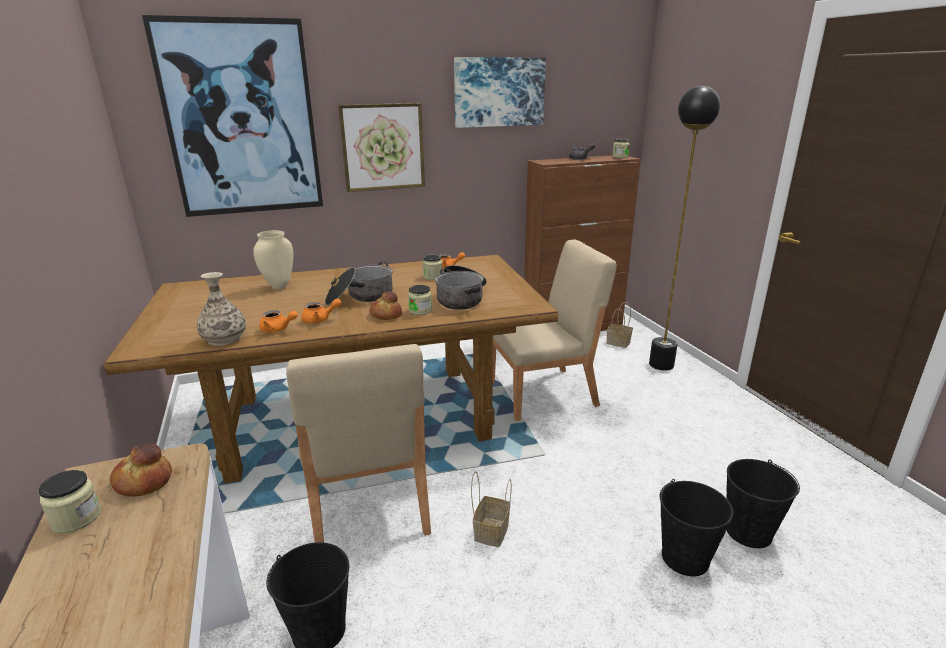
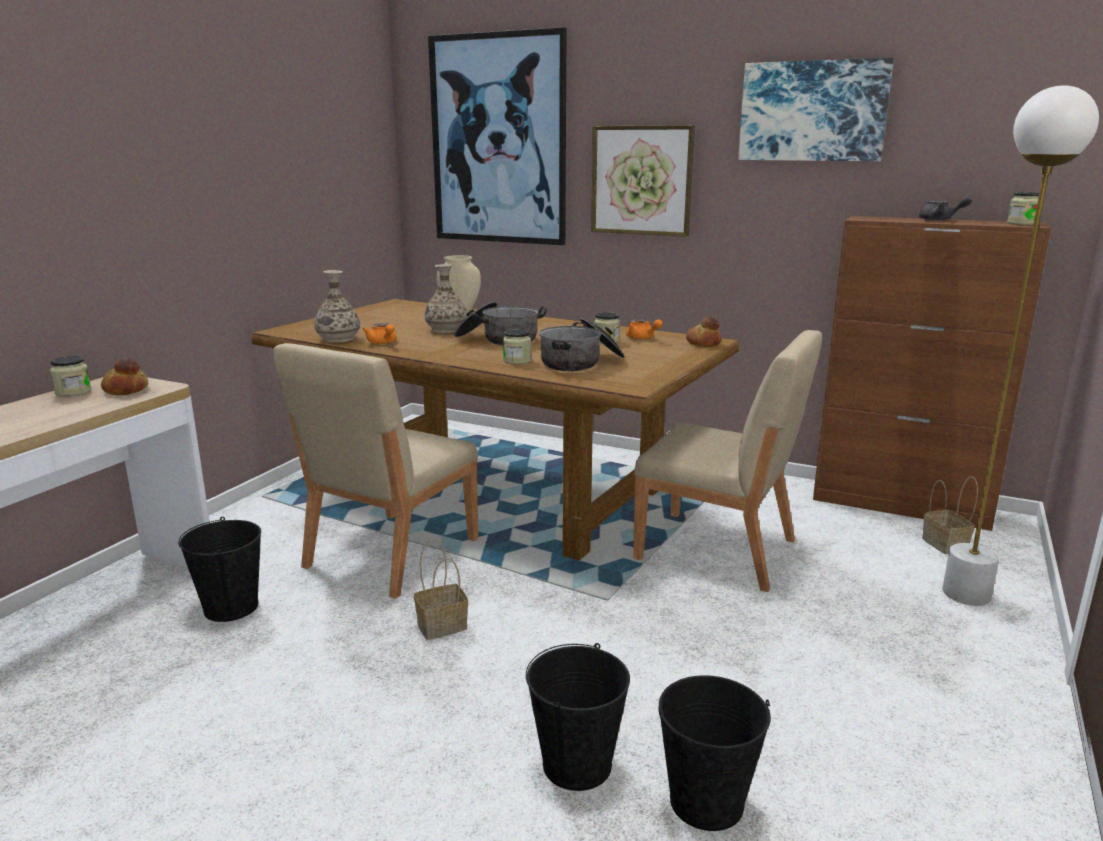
camera: 45 degrees right, 5 degrees down
(297, 301) = (446, 330): none -> vase
(320, 320) = (425, 345): orange teapot -> none
(386, 315) = (481, 356): bread -> bread (703, 343)
(661, 365) = (966, 594): black floor lamp -> white floor lamp

